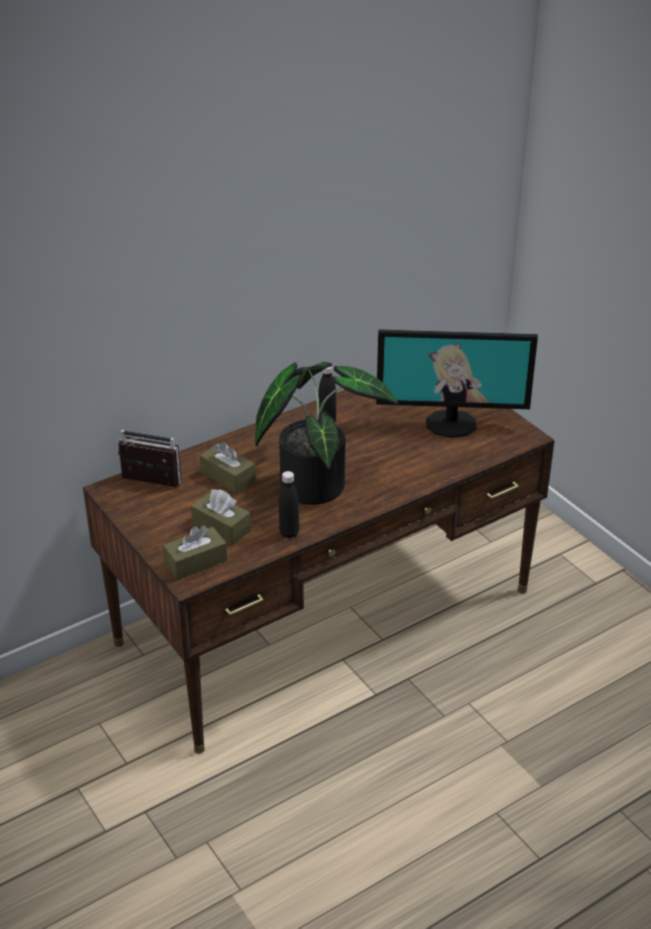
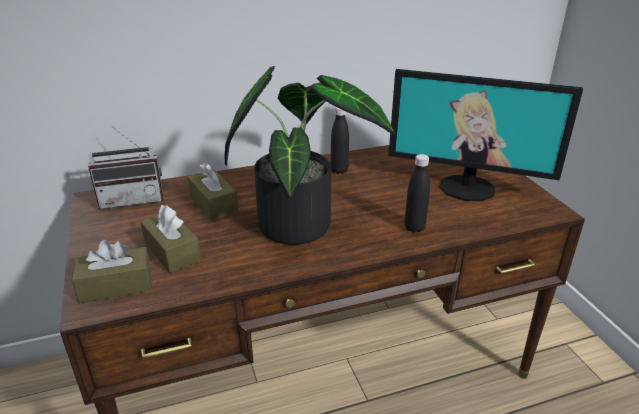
camera: 15 degrees right, 5 degrees down
(148, 484) = (133, 199): radio -> radio turned 135 degrees clockwise
(289, 533) = (241, 270): black bottle -> black bottle (414, 227)

